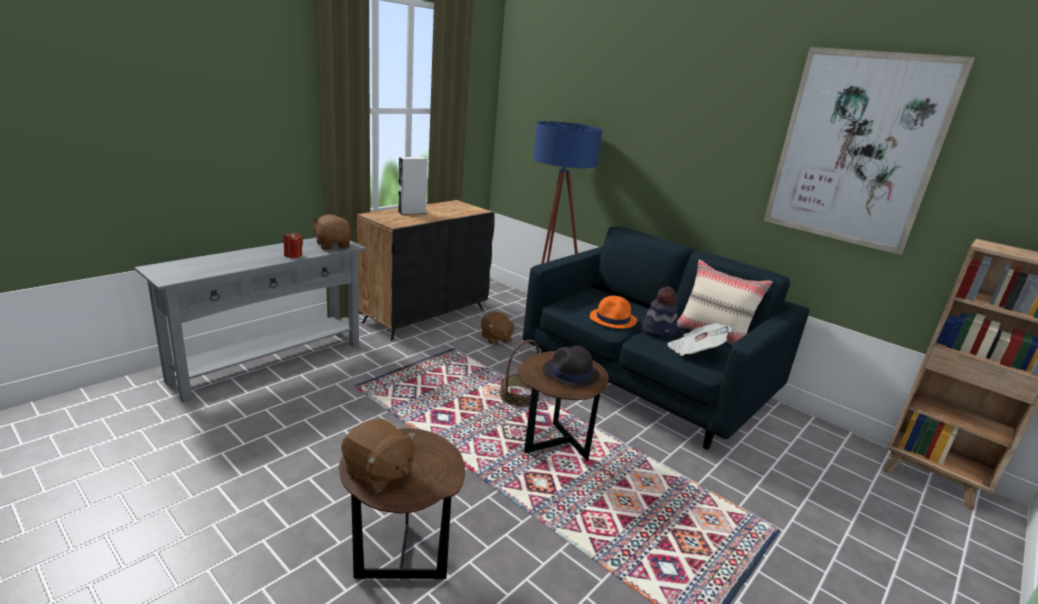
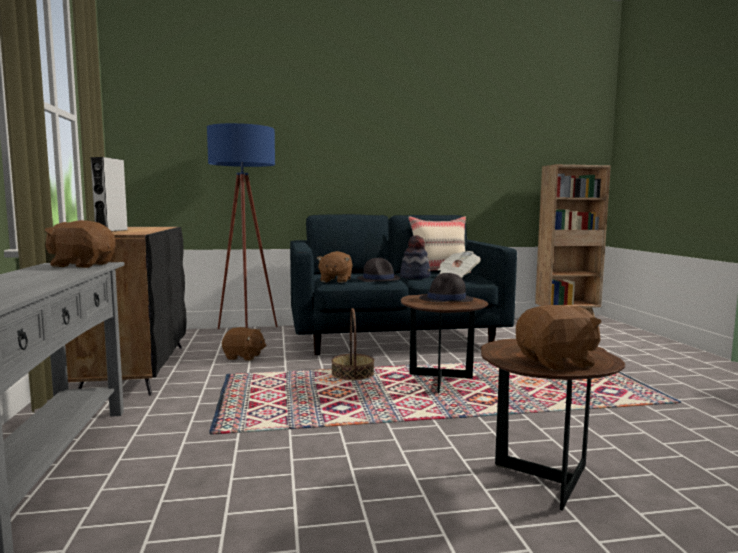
camera: 50 degrees left, 15 degrees down
(293, 255) = (67, 274): red candle -> none
(573, 304) = (335, 280): none -> brown plush toy
(613, 319) = (378, 279): orange hat -> black hat
(856, 149) = (466, 124): picture -> none

